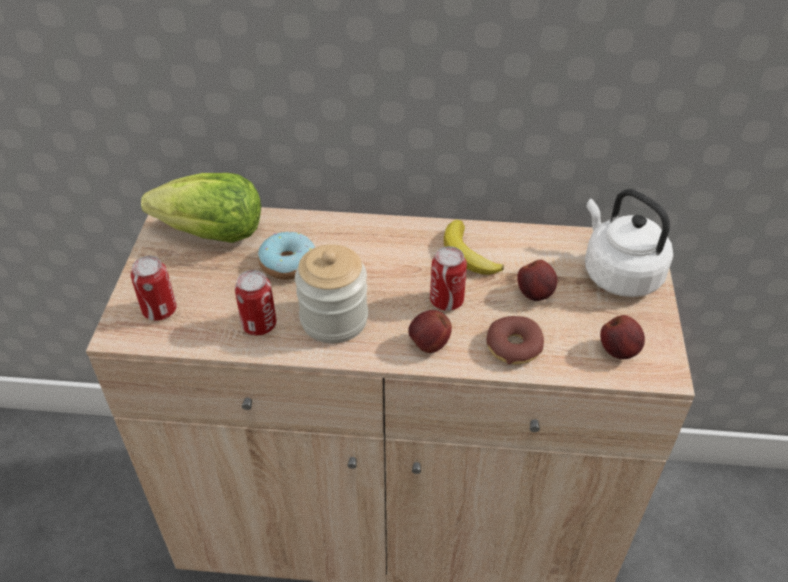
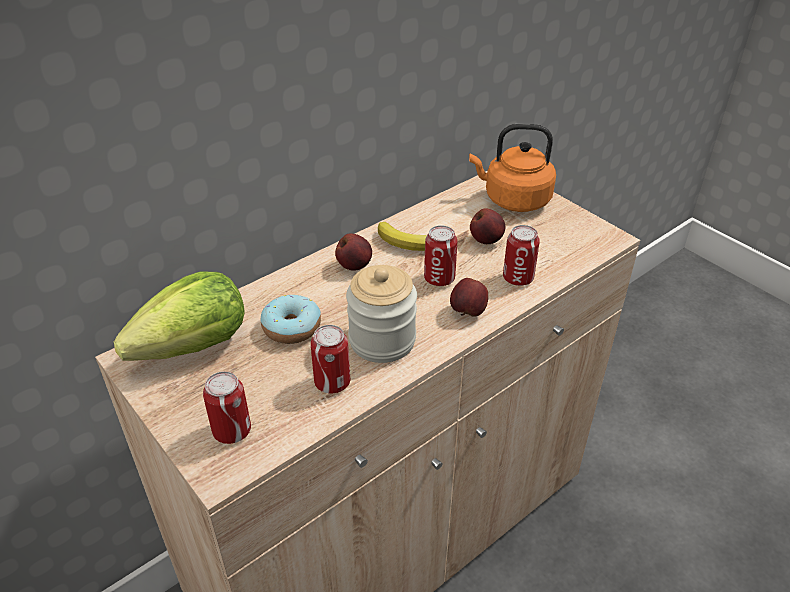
camera: 45 degrees left, 5 degrees down
(514, 346) = (518, 278): donut -> can
(618, 273) = (513, 200): white kettle -> orange kettle
(619, 351) = (574, 242): apple -> apple (354, 266)

